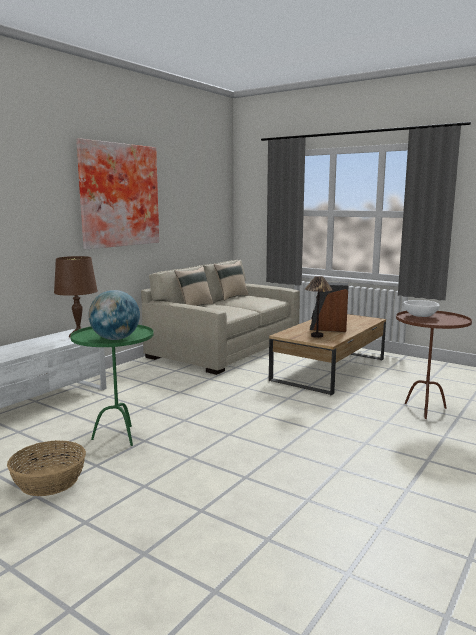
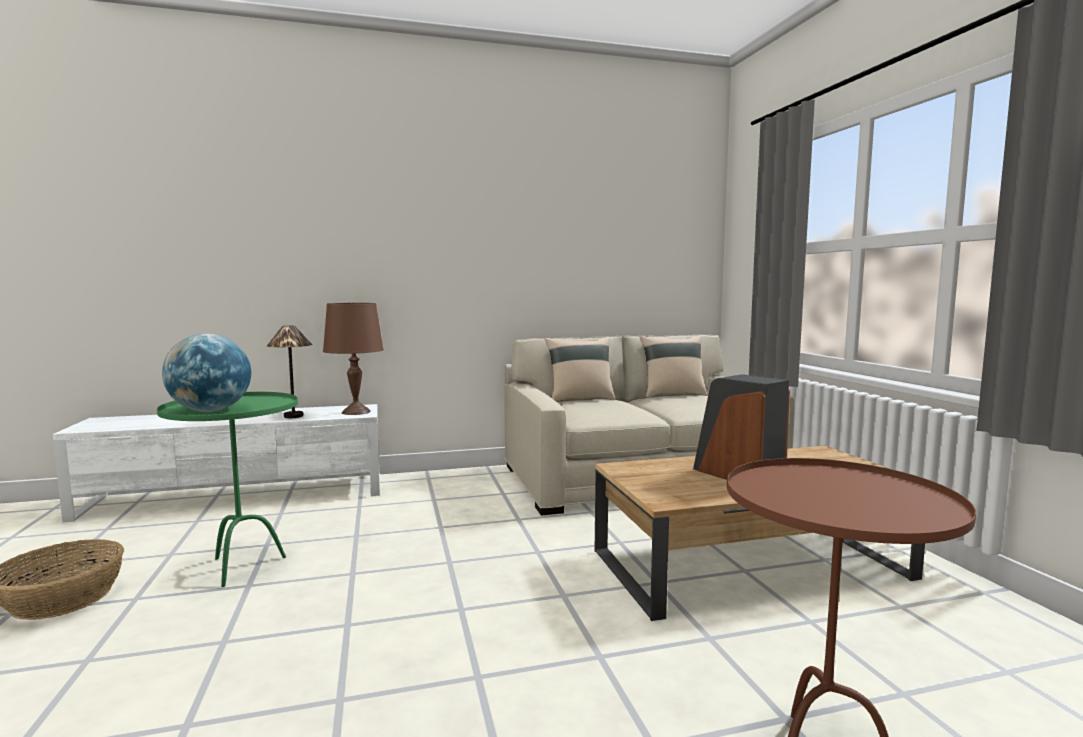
camera: 40 degrees right, 5 degrees down
(118, 195) = (469, 223): picture -> none
(317, 336) = (676, 483): table lamp -> table lamp (293, 416)
(420, 316) = (829, 480): white bowl -> none

